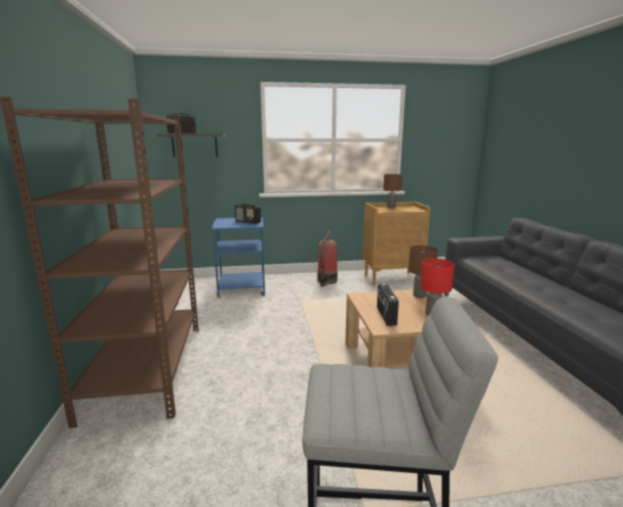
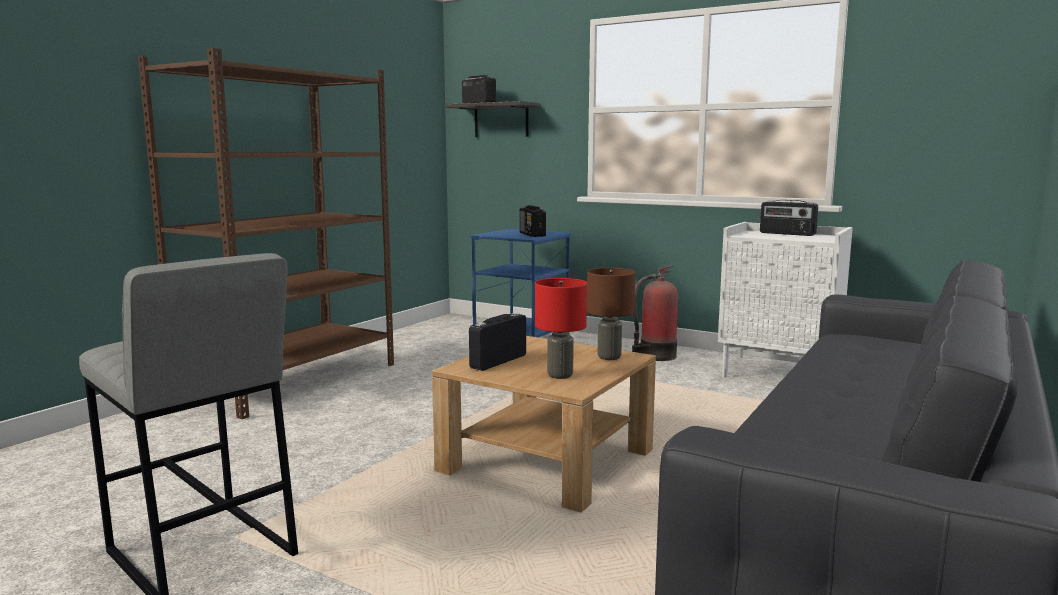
camera: 40 degrees right, 5 degrees down
(391, 207) = (787, 234): brown table lamp -> radio
(392, 278) = (779, 377): brown cabinet -> white cabinet

